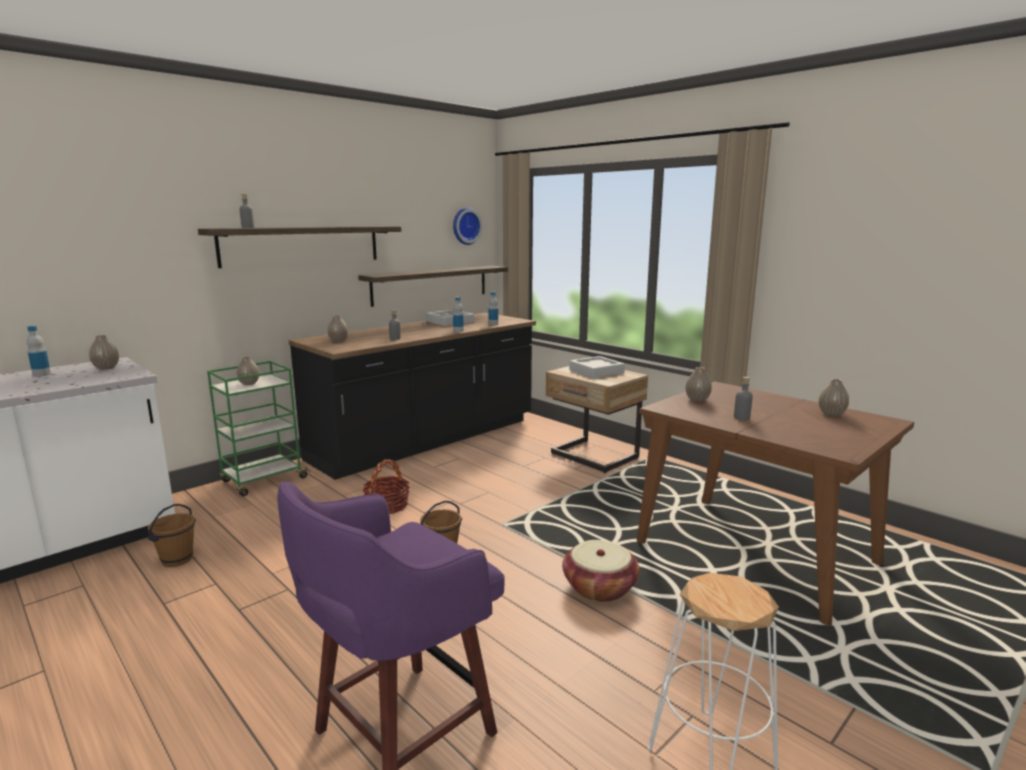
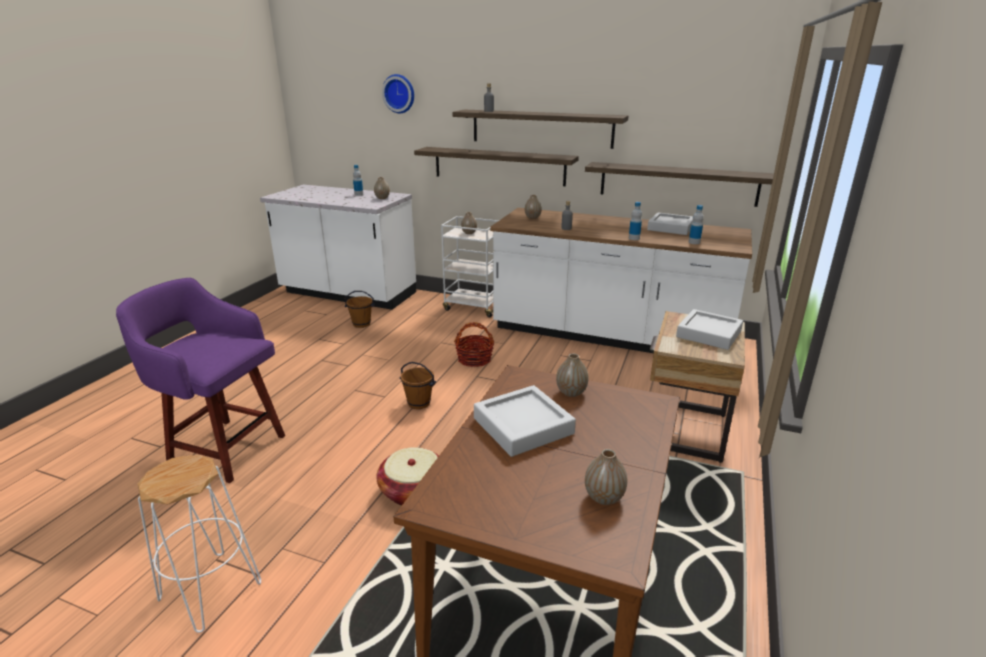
camera: 65 degrees right, 10 degrees up
(255, 295) = (499, 166): none -> shelf
(263, 480) = (473, 307): green cart -> white cart
(426, 440) = (609, 335): black counter -> white counter
(465, 226) = (742, 120): wall clock -> wall clock (399, 93)
(741, 417) = (523, 426): grey bottle -> grey tray

